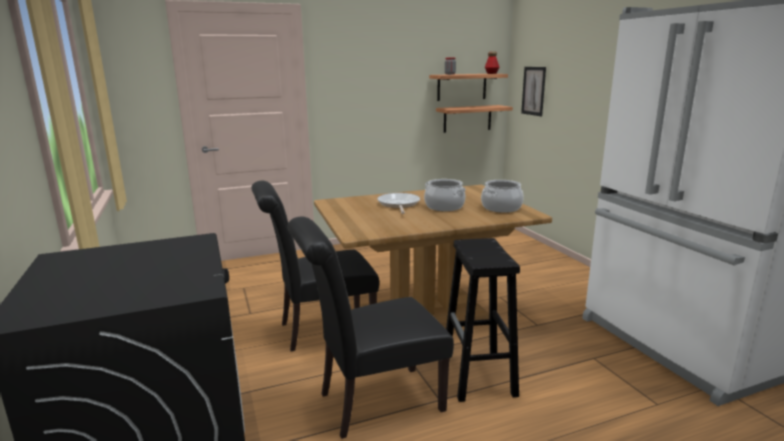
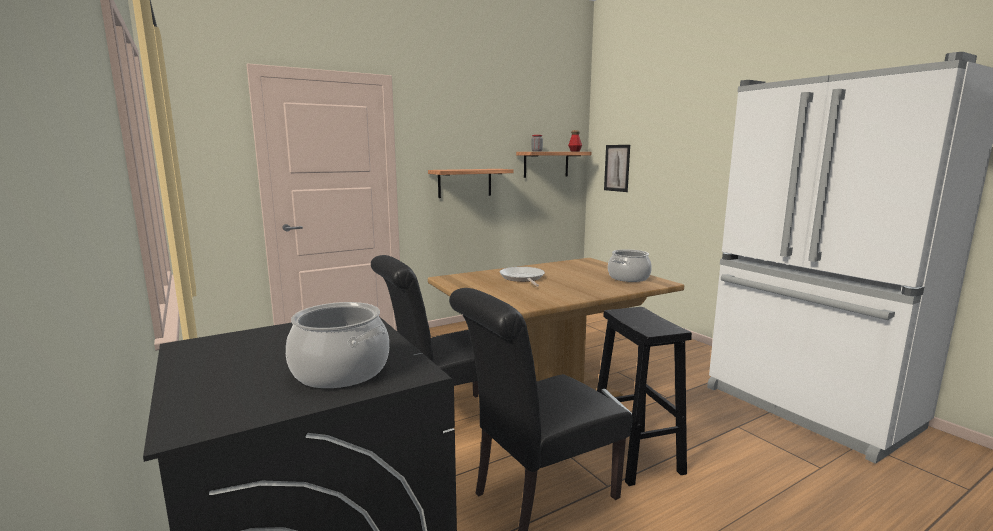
camera: 10 degrees left, 5 degrees down
(444, 206) = (571, 279): cooking pot -> cooking pot (341, 371)
(467, 118) = (551, 196): shelf -> shelf (465, 183)

